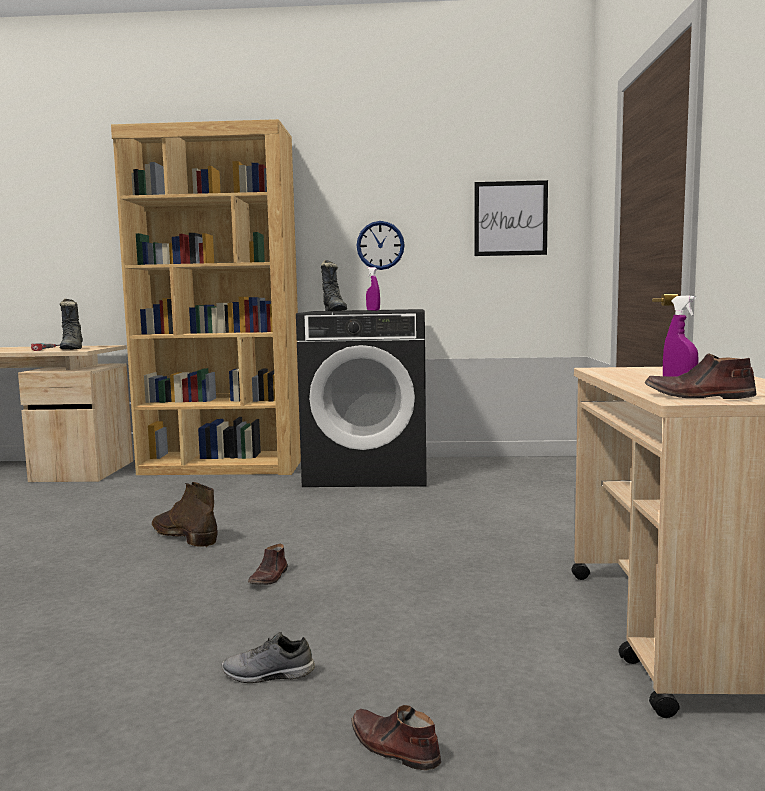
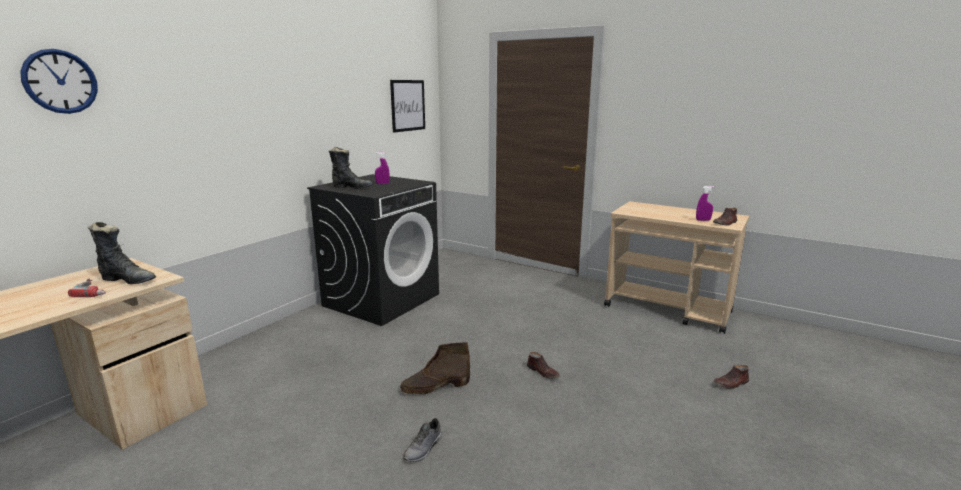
camera: 60 degrees left, 10 degrees up
(223, 467) = (271, 340): brown bookcase -> none
(267, 675) = (662, 397): grey shoe -> grey shoe (424, 448)
(380, 245) = (342, 128): wall clock -> wall clock (60, 81)

